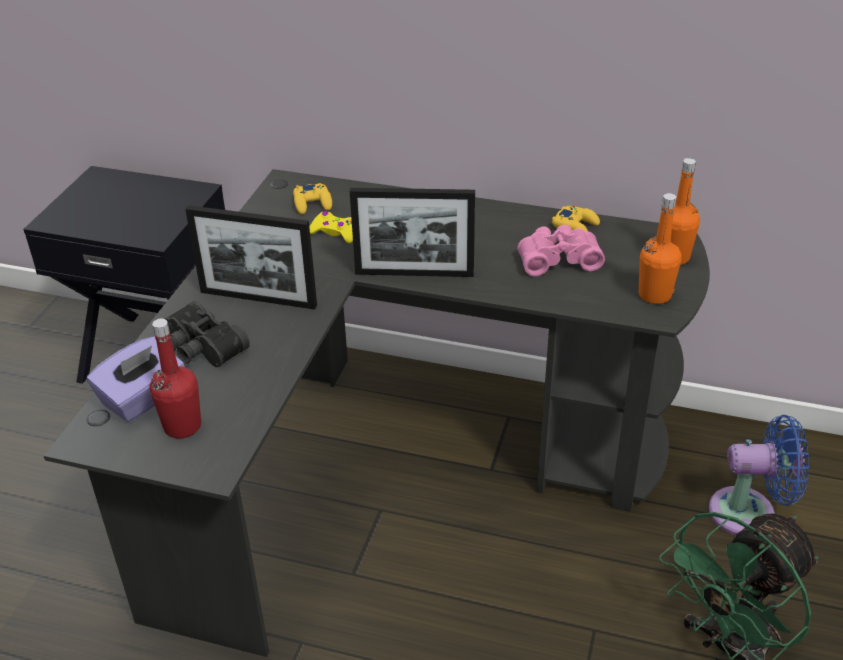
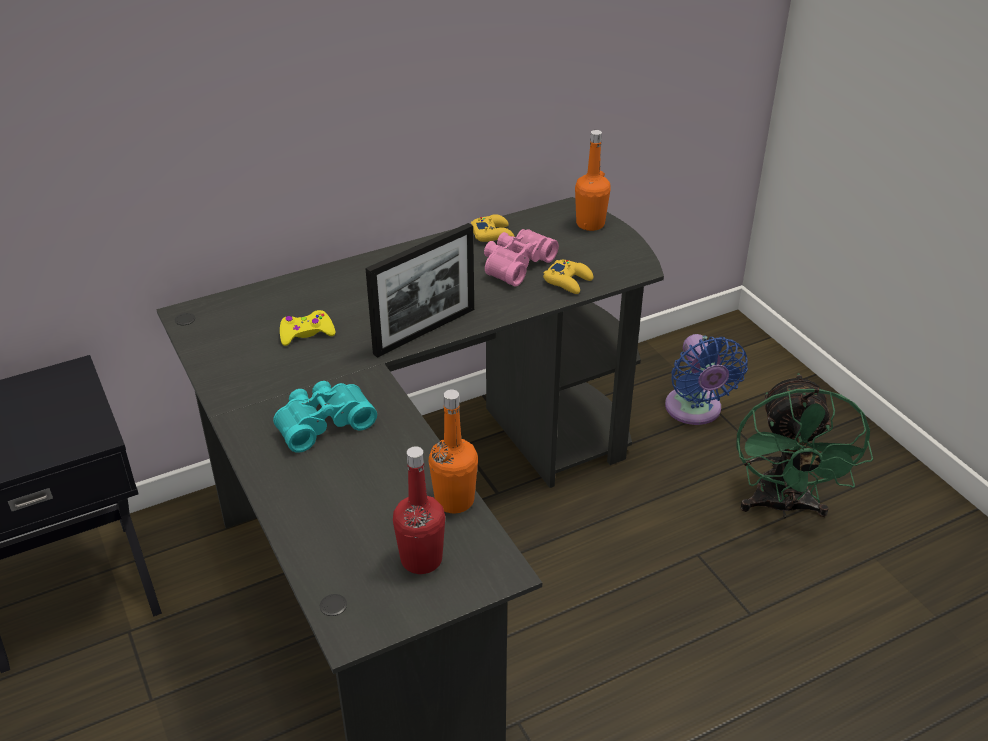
camera: 45 degrees left, 0 degrees up
(143, 398) = (351, 562): purple tissue box -> none
(200, 348) = (335, 491): black binoculars -> none
(258, 298) = (323, 422): picture frame -> turquoise binoculars
(313, 203) = (246, 319): yellow game controller -> yellow game controller (568, 281)
(654, 295) = (616, 256): orange bottle -> orange bottle (454, 500)
(749, 512) = (695, 411): blue fan -> blue fan turned 120 degrees clockwise

